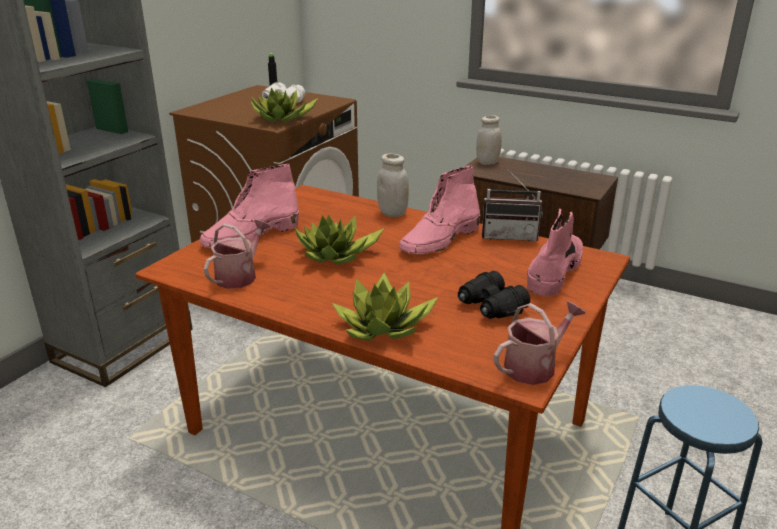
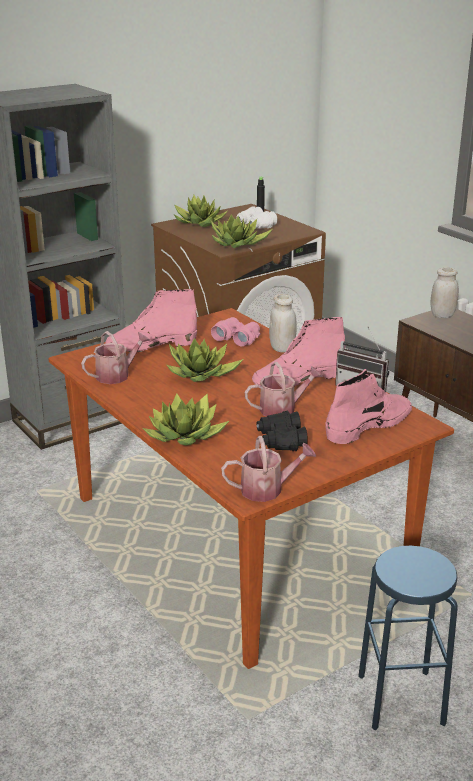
camera: 25 degrees right, 0 degrees up
(222, 106) = (199, 223): none -> potted plant
(337, 212) = (237, 338): none -> pink binoculars
(456, 273) = (282, 409): none -> watering can

